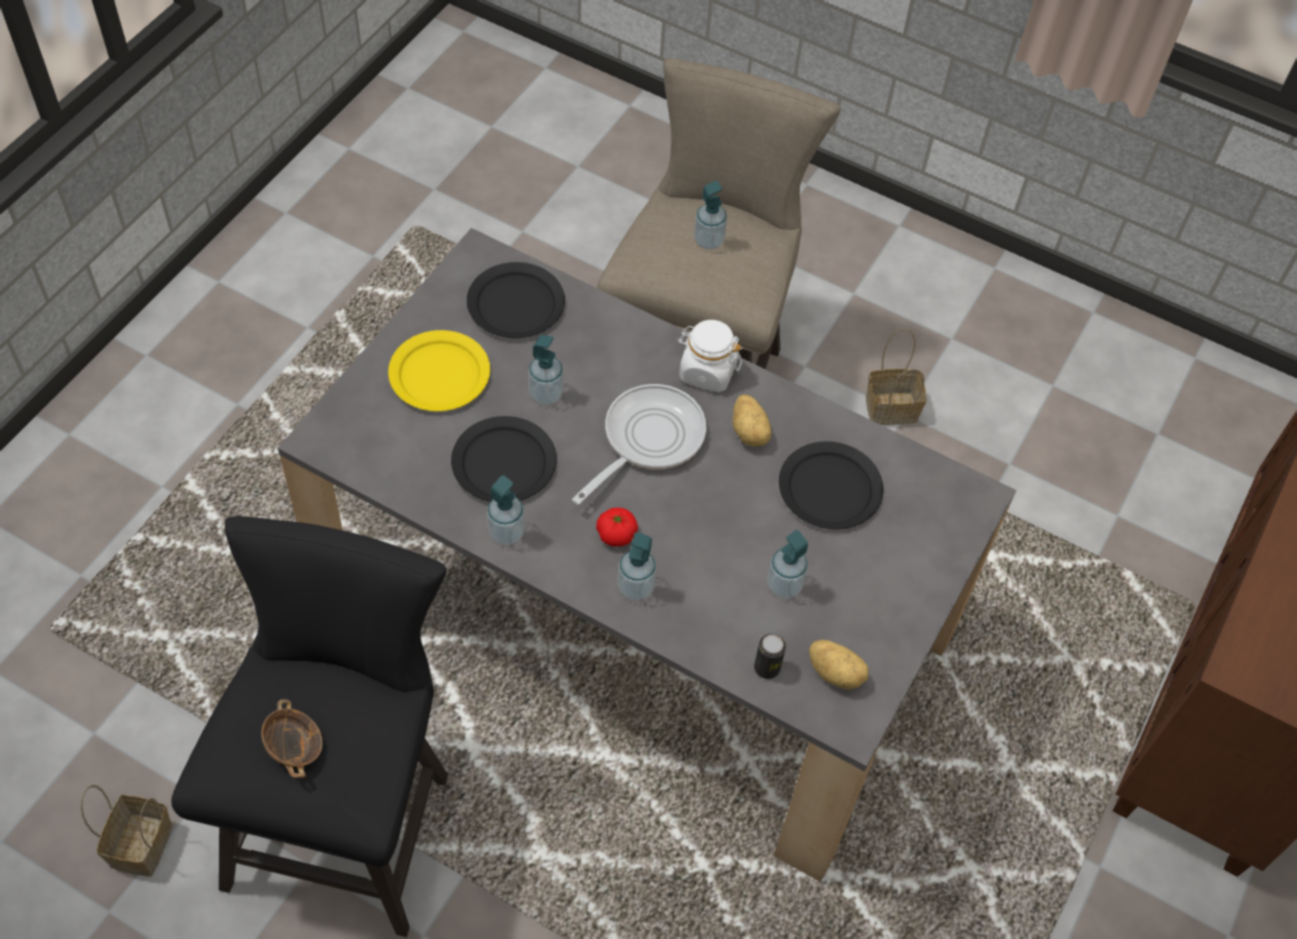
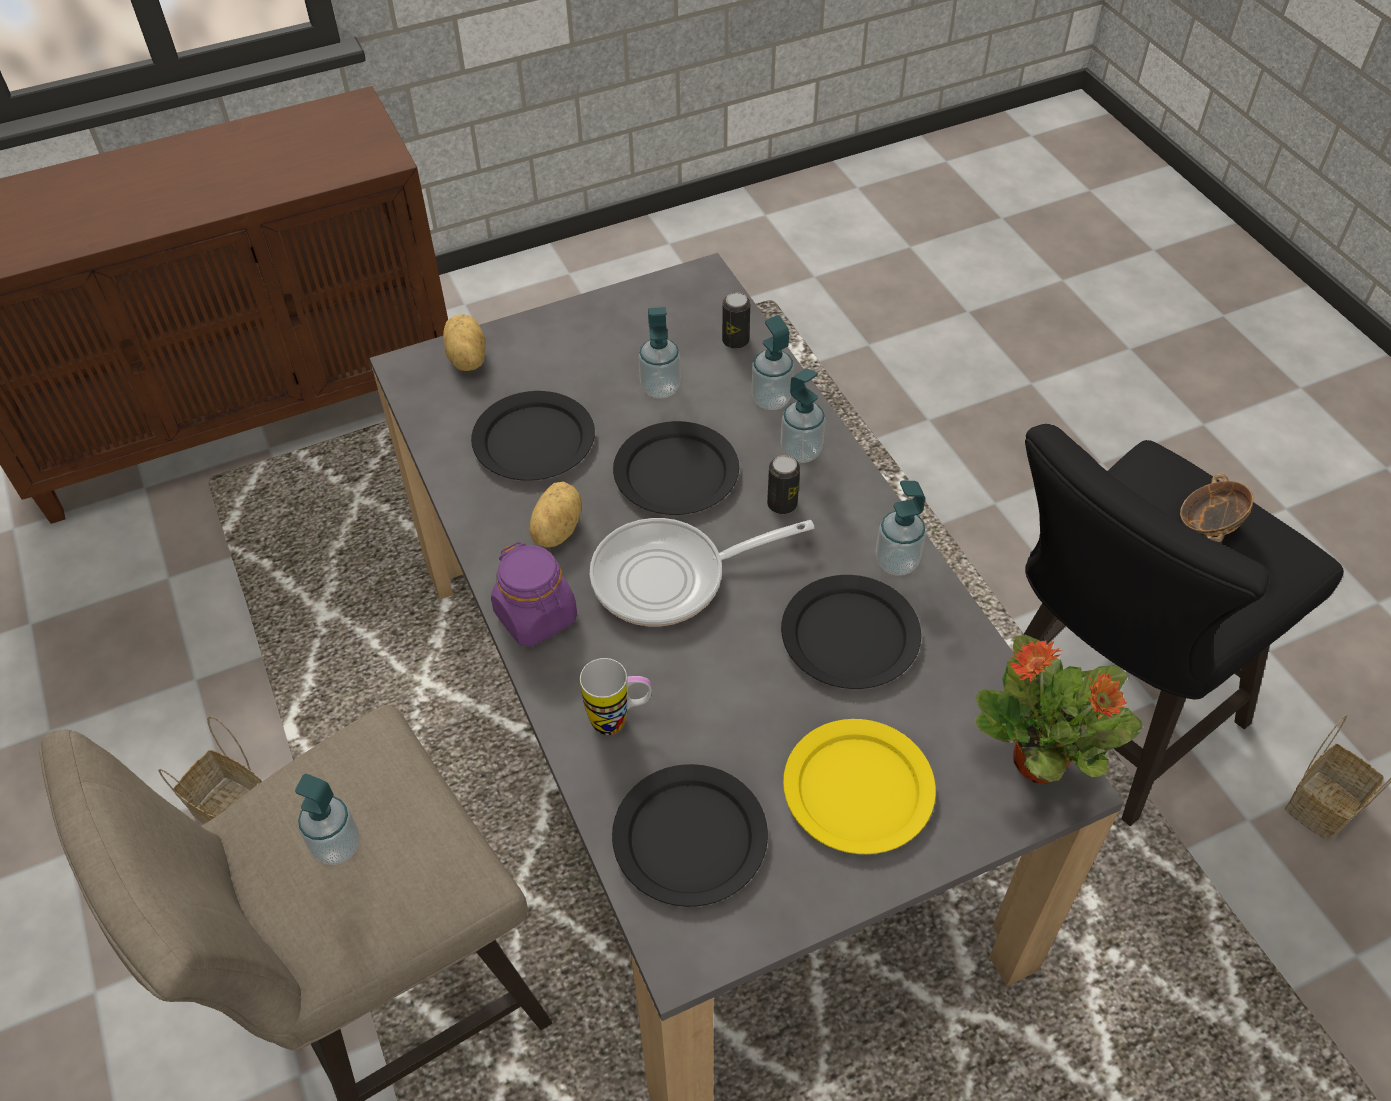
camera: 140 degrees left, 5 degrees down
(338, 444) = (1040, 763): none -> potted plant
(546, 394) = (743, 690): soap dispenser -> soap dispenser (771, 399)
(604, 340) = (620, 720): none -> mug
(616, 535) = (782, 504): tomato -> can
(707, 371) = (536, 616): white jar -> purple jar
(708, 518) = (676, 473): none -> black plate
(836, 672) = (679, 312): potato -> potato (466, 359)

